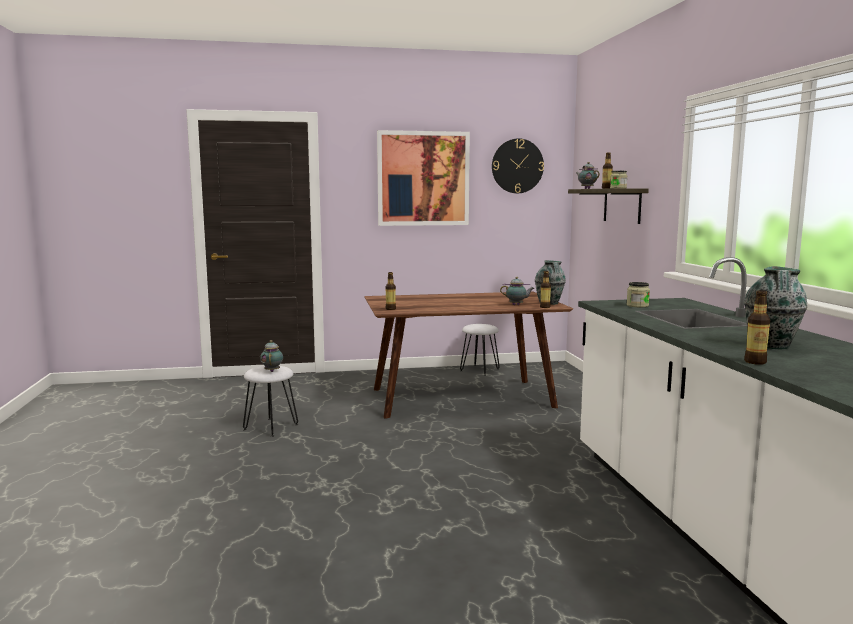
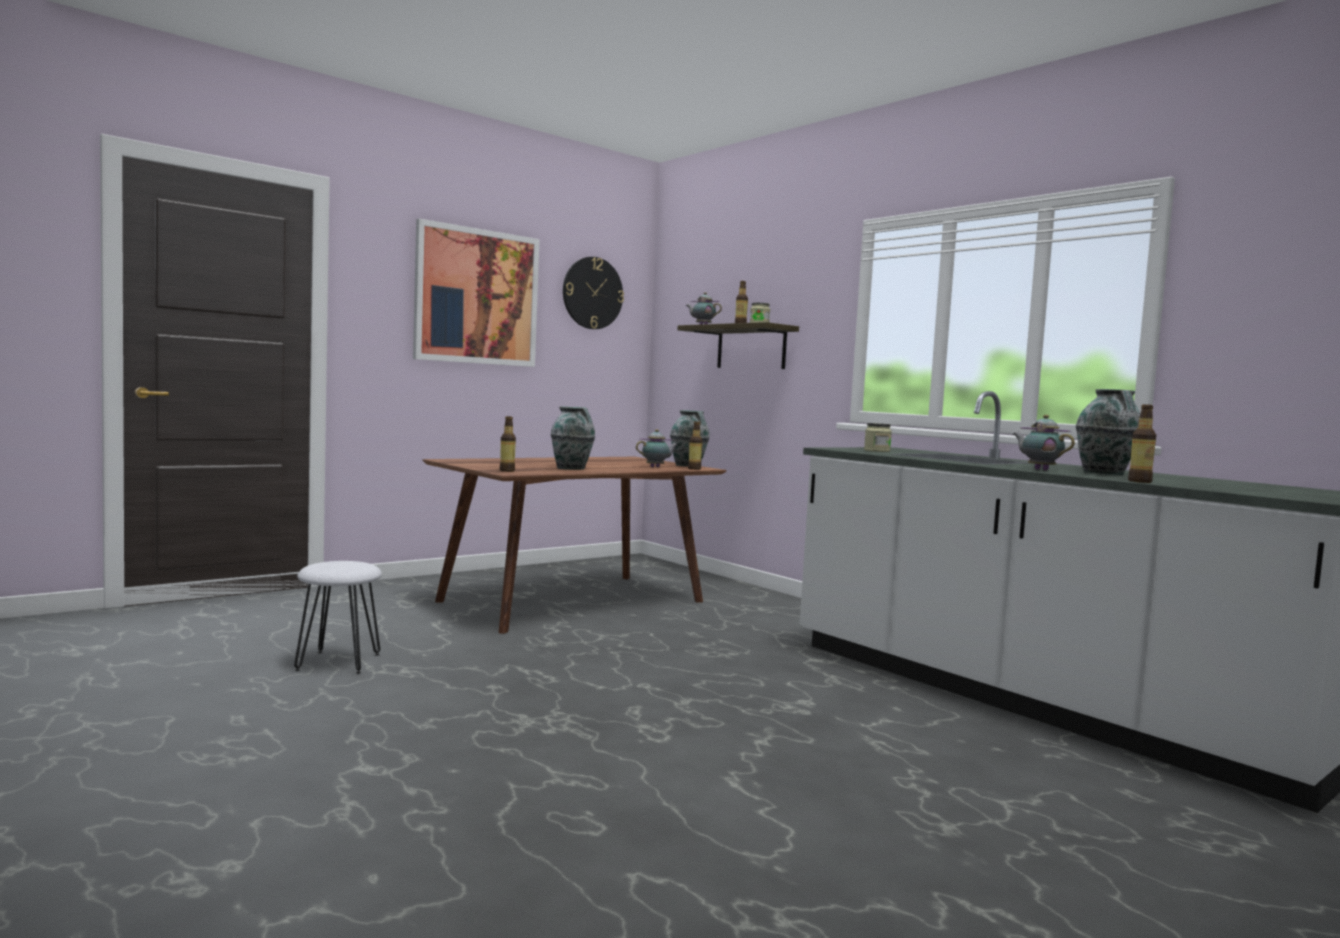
camera: 30 degrees left, 5 degrees down
(272, 371) = (352, 567): teapot -> teapot (1039, 469)
(443, 307) = (571, 469): none -> vase
(480, 370) = (550, 569): white stool -> none

